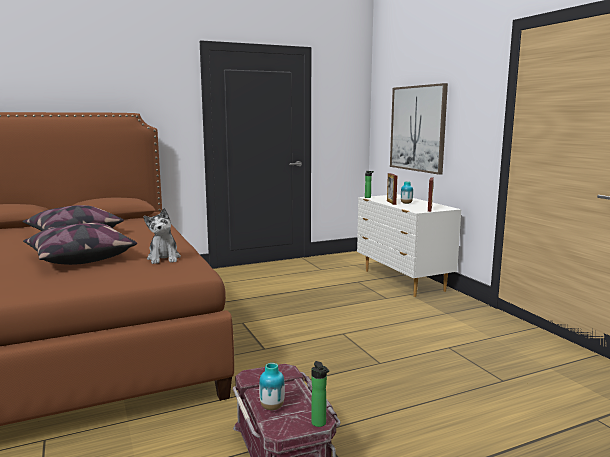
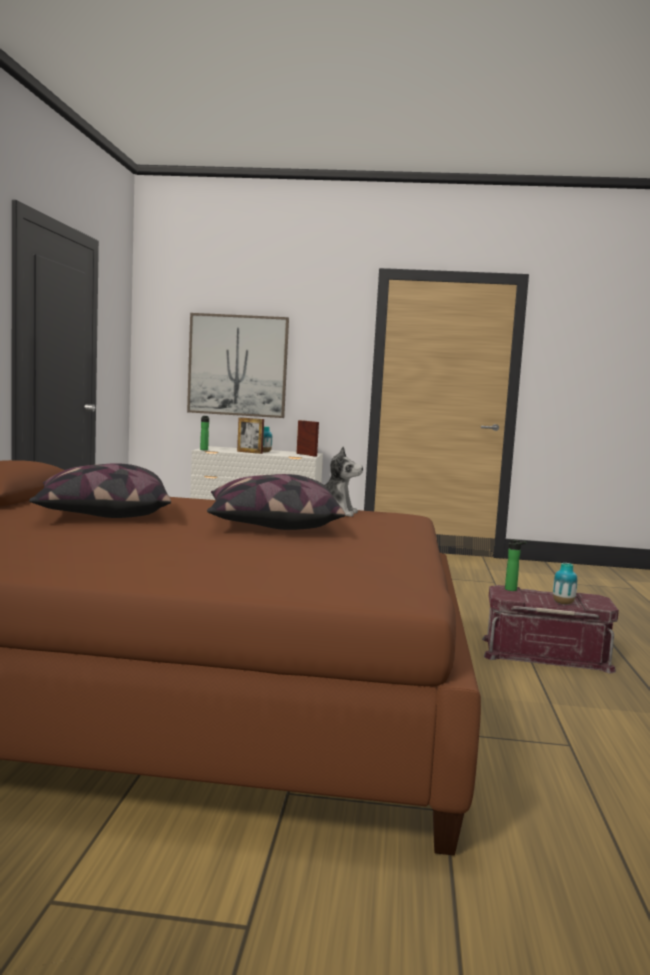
camera: 60 degrees left, 5 degrees down
(319, 424) = (602, 597): bottle -> bottle (512, 589)

